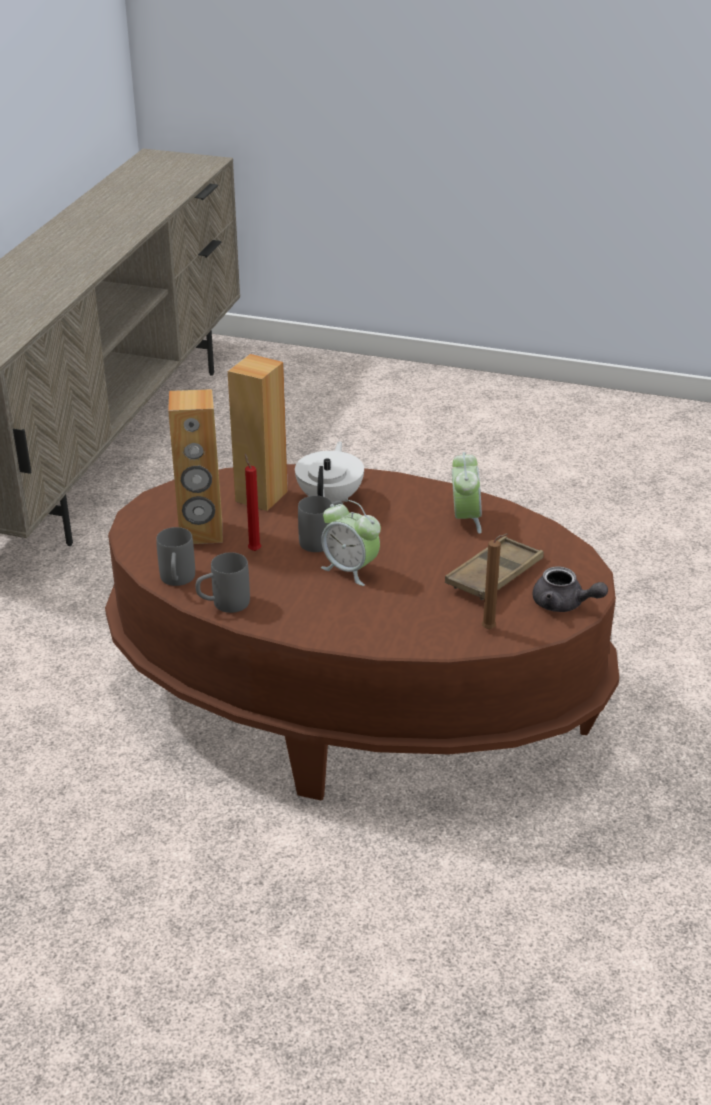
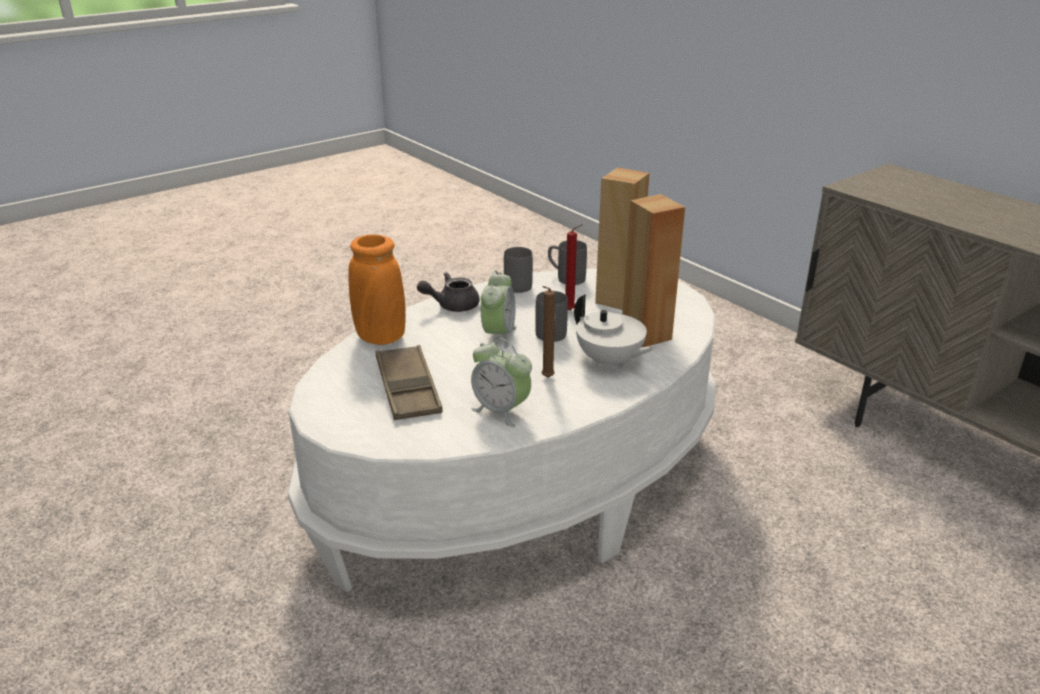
camera: 125 degrees right, 5 degrees down
(350, 569) = (498, 335): alarm clock -> alarm clock turned 120 degrees clockwise
(355, 698) = (519, 486): brown coffee table -> white coffee table
(435, 635) = (380, 337): none -> orange vase
(491, 629) = (353, 359): brown candle -> brown candle (546, 378)
(564, 604) = (328, 402): grey teapot -> grey teapot (452, 305)

